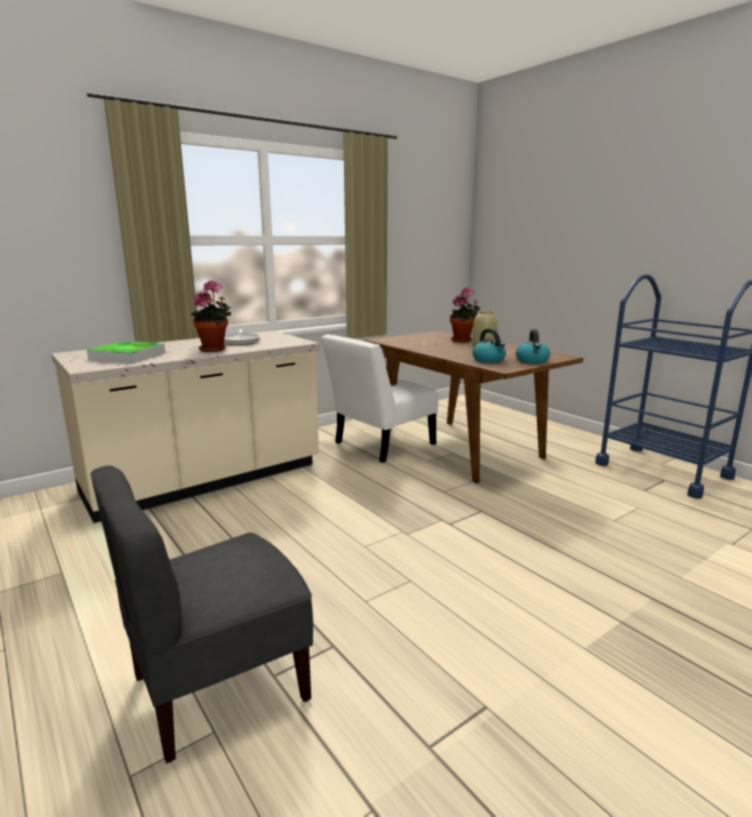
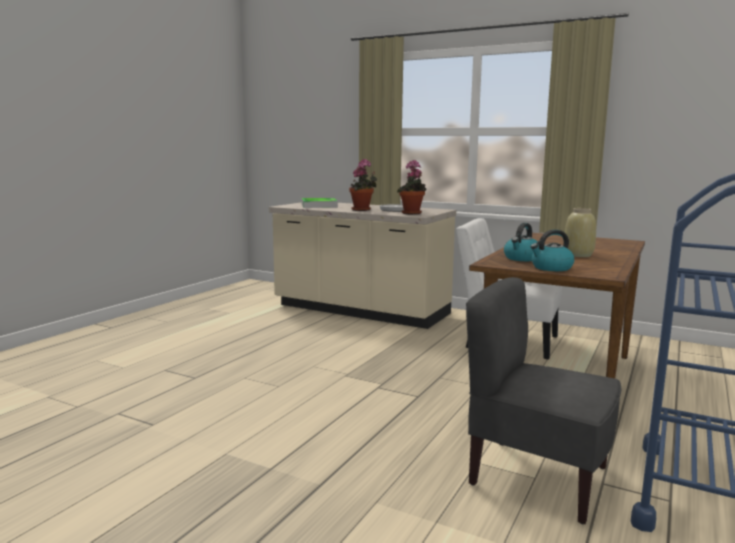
camera: 65 degrees right, 5 degrees down
(218, 686) = (153, 361): grey chair -> grey chair (537, 477)
(463, 340) = (608, 249): potted plant -> potted plant (412, 213)

